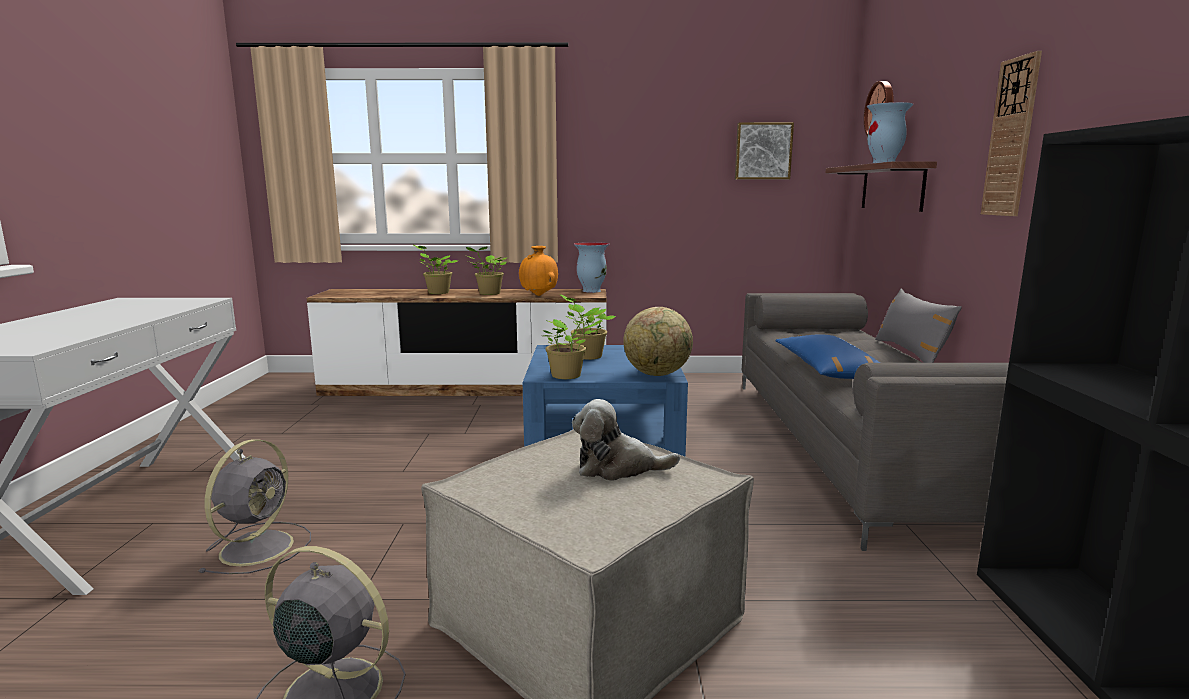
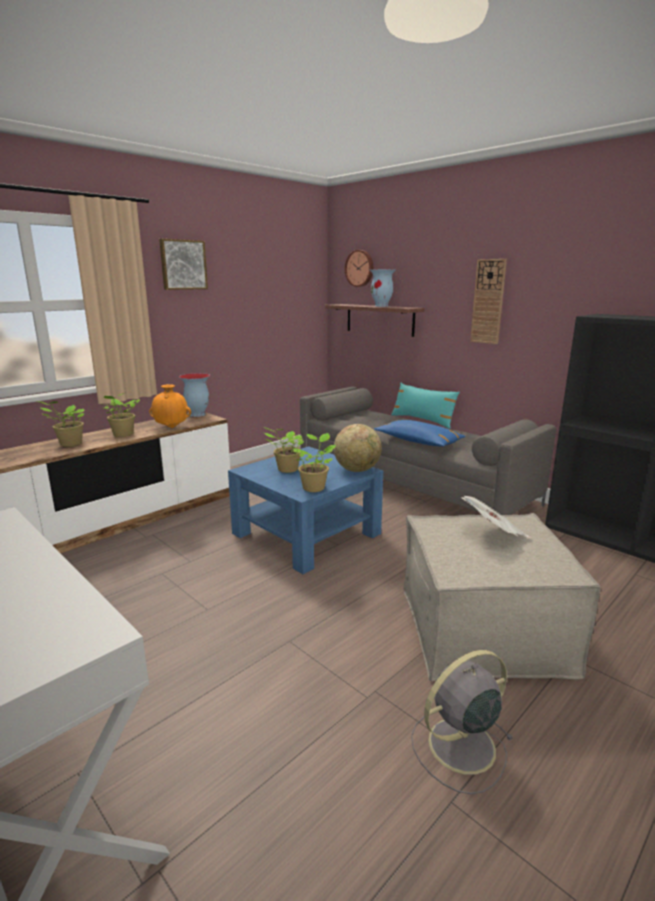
camera: 45 degrees left, 5 degrees up
(259, 546) = (227, 719): grey fan -> none
(618, 468) = (493, 533): plush toy -> newspaper
(763, 151) = (282, 292): picture -> picture (183, 265)
(911, 353) = (423, 420): grey pillow -> turquoise pillow

